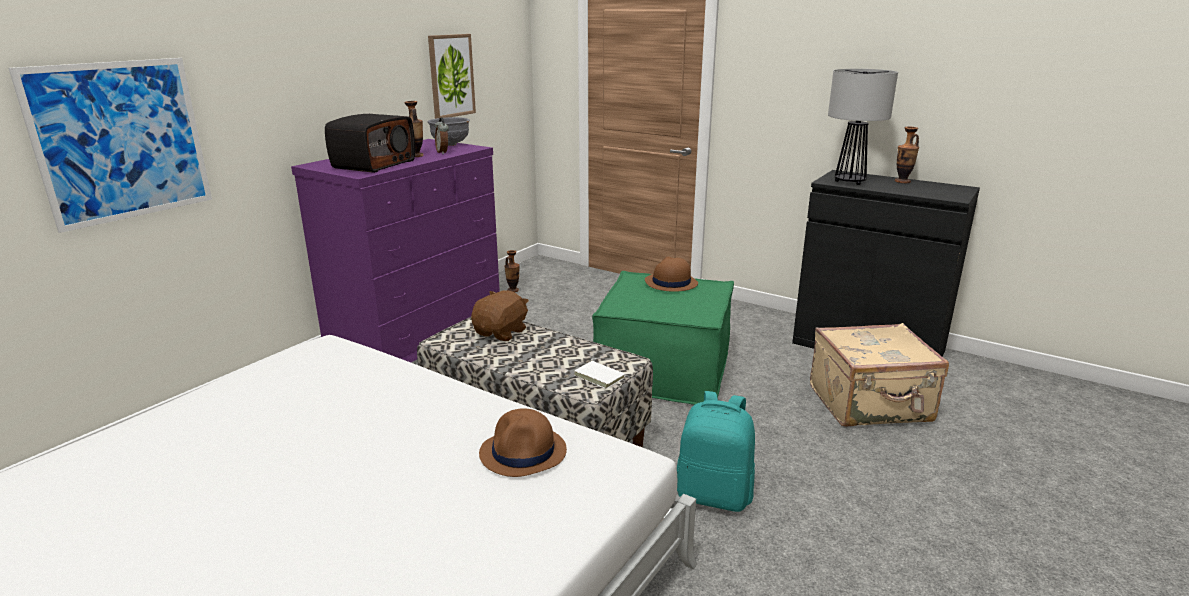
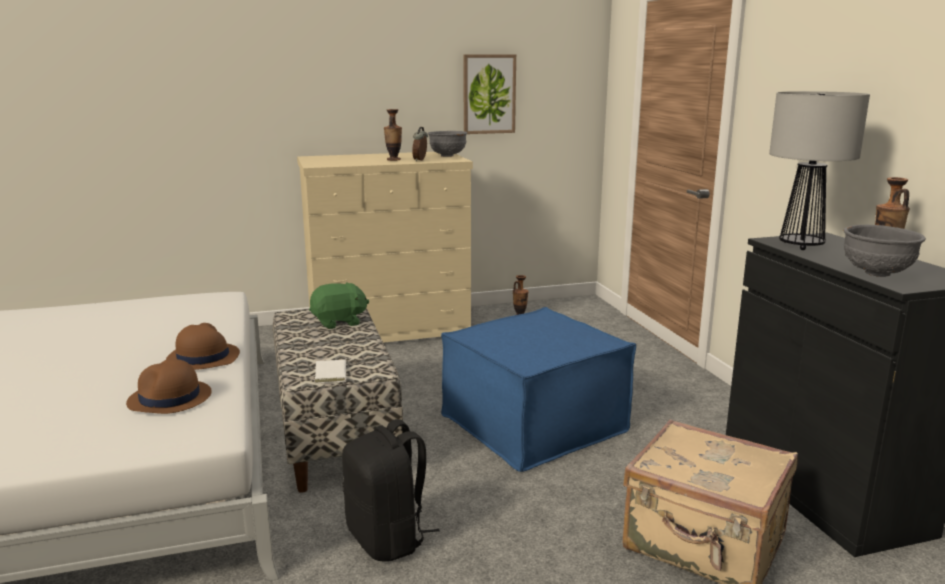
camera: 40 degrees right, 5 degrees down
(121, 141) = (162, 119): picture -> none
(373, 164) = (346, 161): radio -> none
(417, 335) = (389, 329): purple dresser -> beige dresser
(501, 332) = (339, 322): brown plush toy -> green plush toy
(663, 371) = (533, 424): green ottoman -> blue ottoman
(670, 283) = (561, 327): brown hat -> brown hat (202, 357)
(714, 495) = (388, 539): turquoise backpack -> black backpack
(928, 193) = (877, 274): none -> grey bowl

